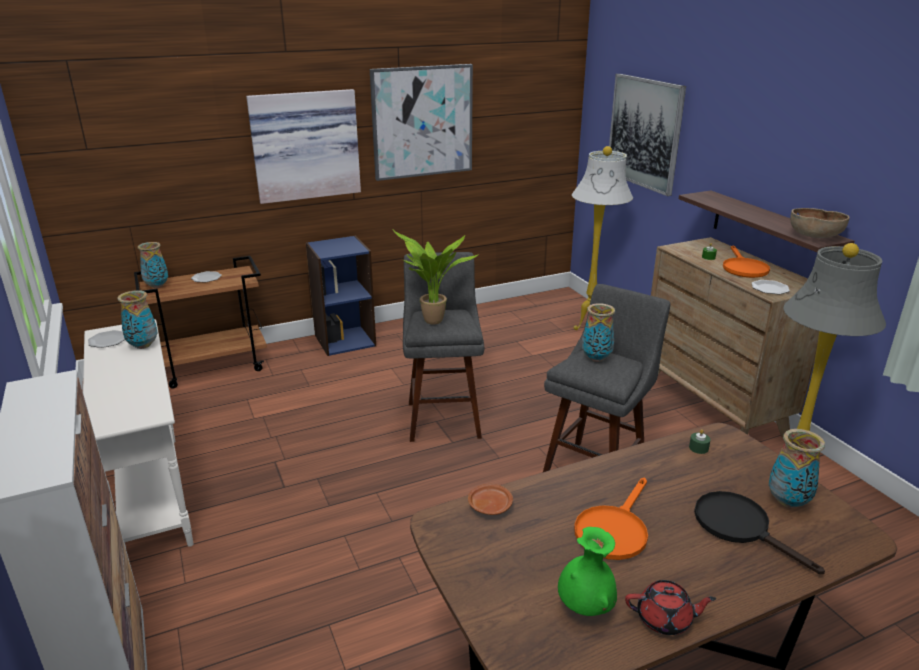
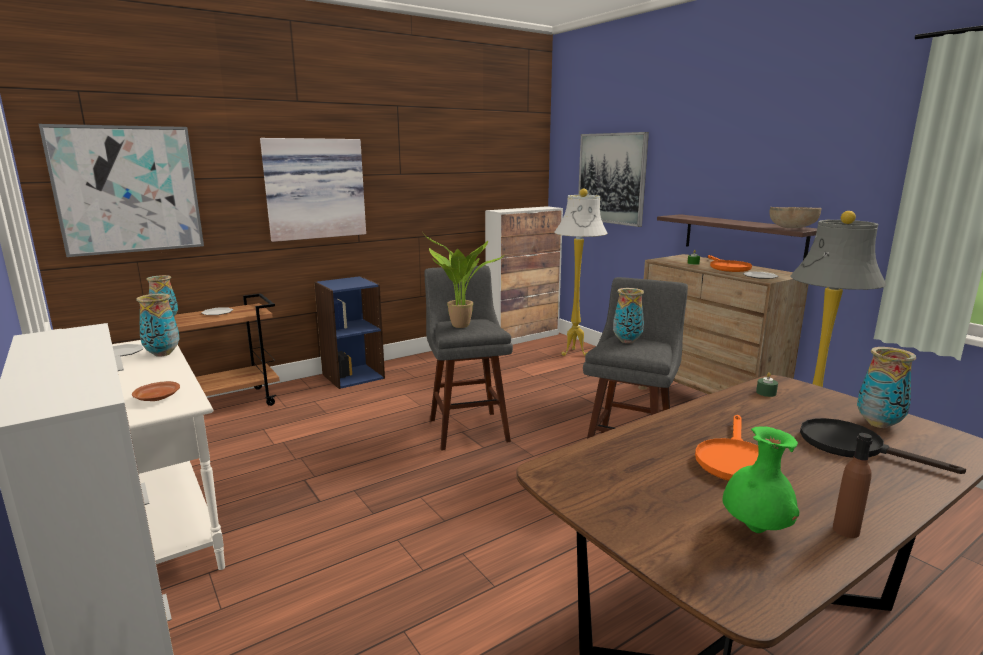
camera: 10 degrees left, 10 degrees down
(422, 122) = (419, 173): picture -> picture (128, 190)
(490, 505) = (595, 452): brown plate -> brown plate (157, 398)
(539, 300) = (523, 337): none -> cabinet
(665, 619) = (845, 530): red teapot -> brown bottle

